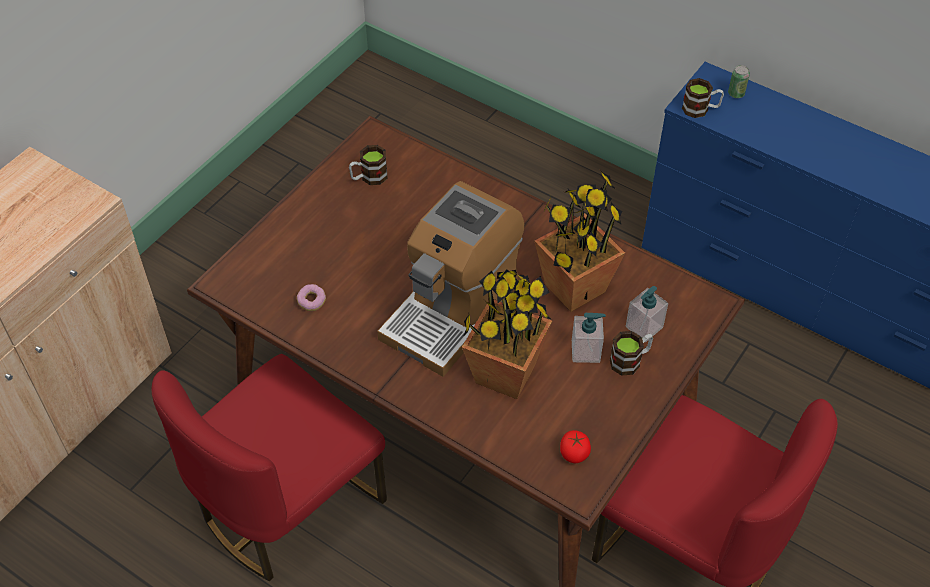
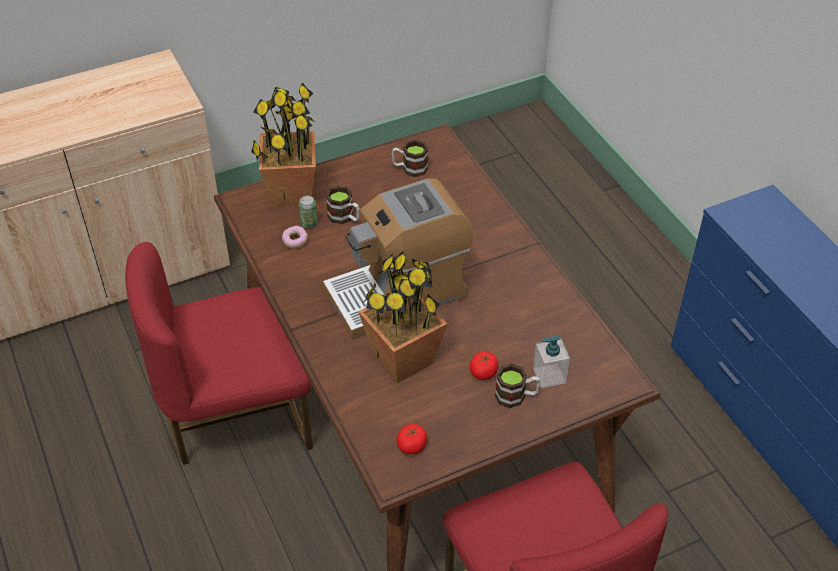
camera: 30 degrees right, 5 degrees down
(574, 288) = (512, 319): potted plant -> potted plant (291, 193)
(586, 351) = (483, 372): soap dispenser -> tomato
(700, 109) = (737, 221): mug -> mug (345, 218)
(736, 94) = (782, 221): can -> can (309, 223)

